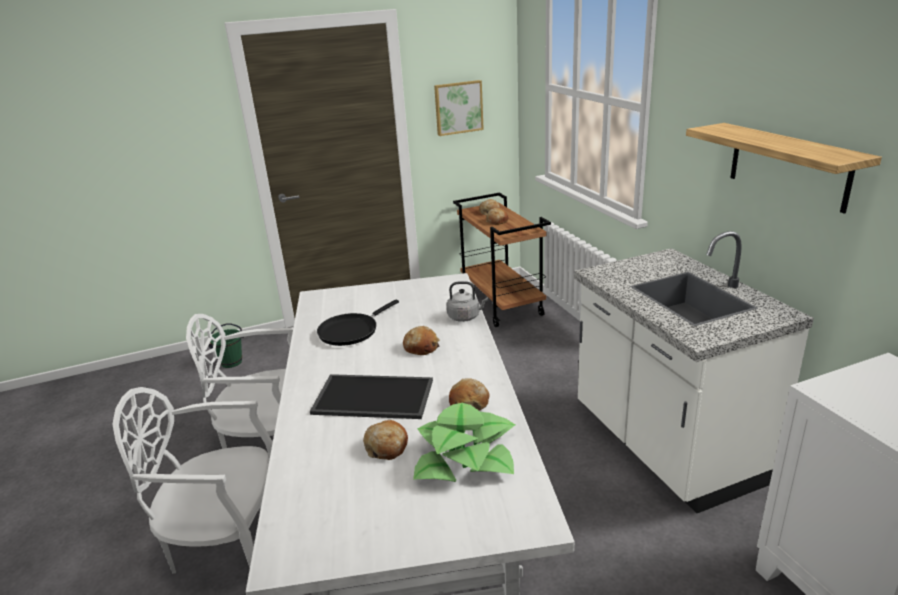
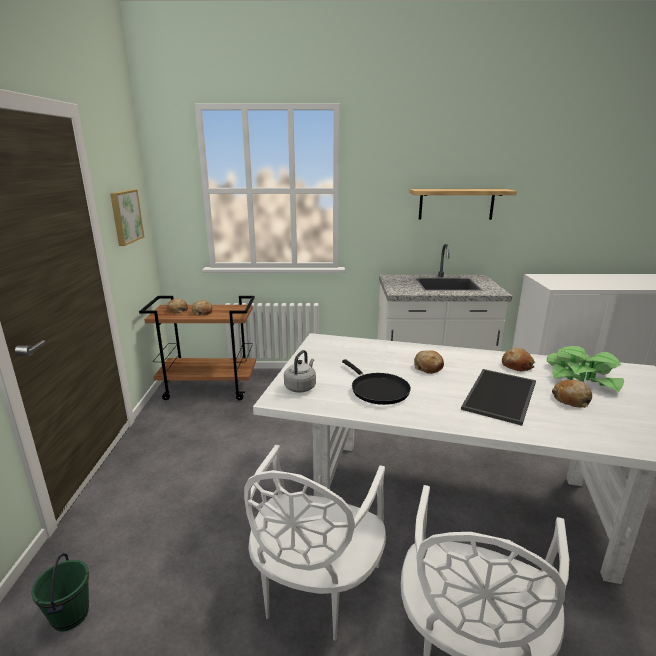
camera: 70 degrees left, 5 degrees down
(465, 317) = (390, 346): grey kettle -> grey kettle (301, 387)

